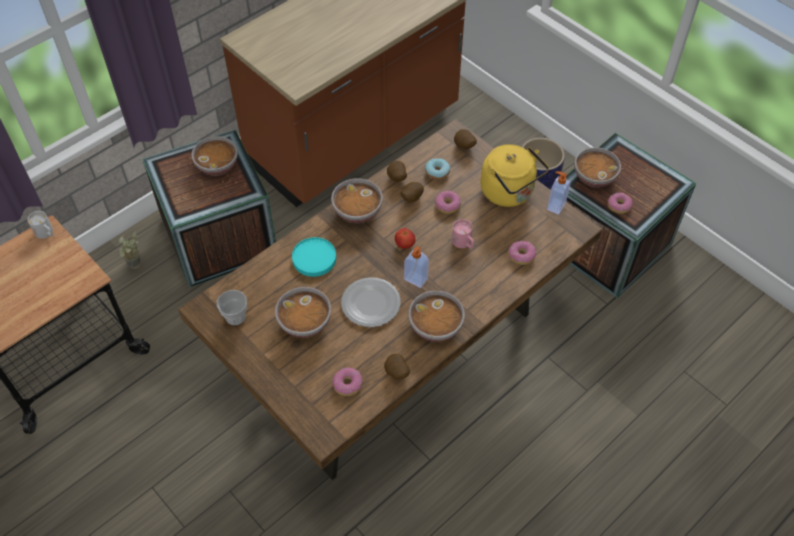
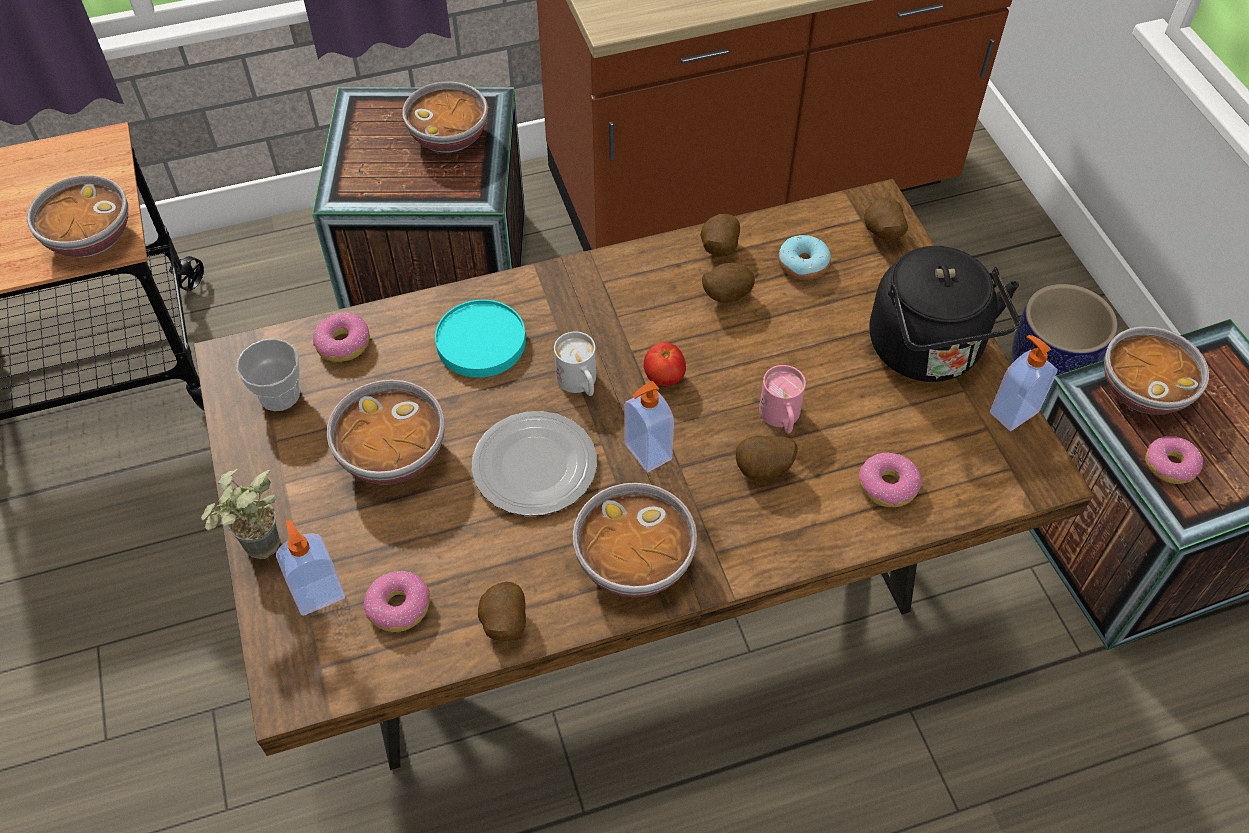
camera: 25 degrees right, 0 degrees up
(46, 233) = (99, 148): white mug -> white mug (580, 384)
(135, 267) = (284, 272): potted plant -> potted plant (260, 555)
(309, 393) = (318, 593): none -> soap dispenser
(357, 212) = (609, 285): bowl -> bowl (89, 238)
(447, 205) = (789, 333): donut -> donut (343, 344)
(468, 269) = (763, 471): none -> potato
(509, 193) = (928, 353): yellow kettle -> black kettle

